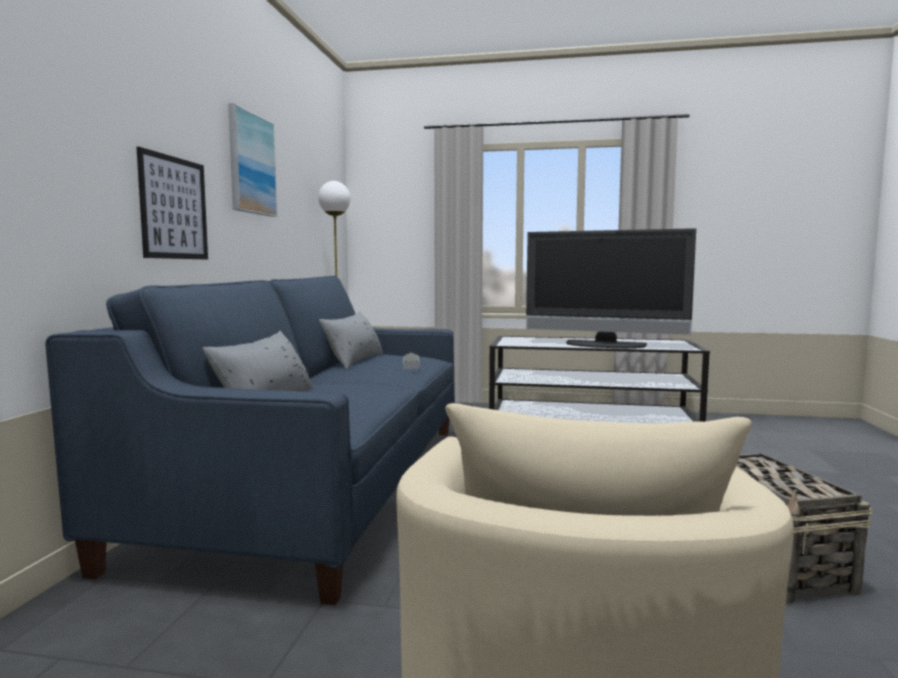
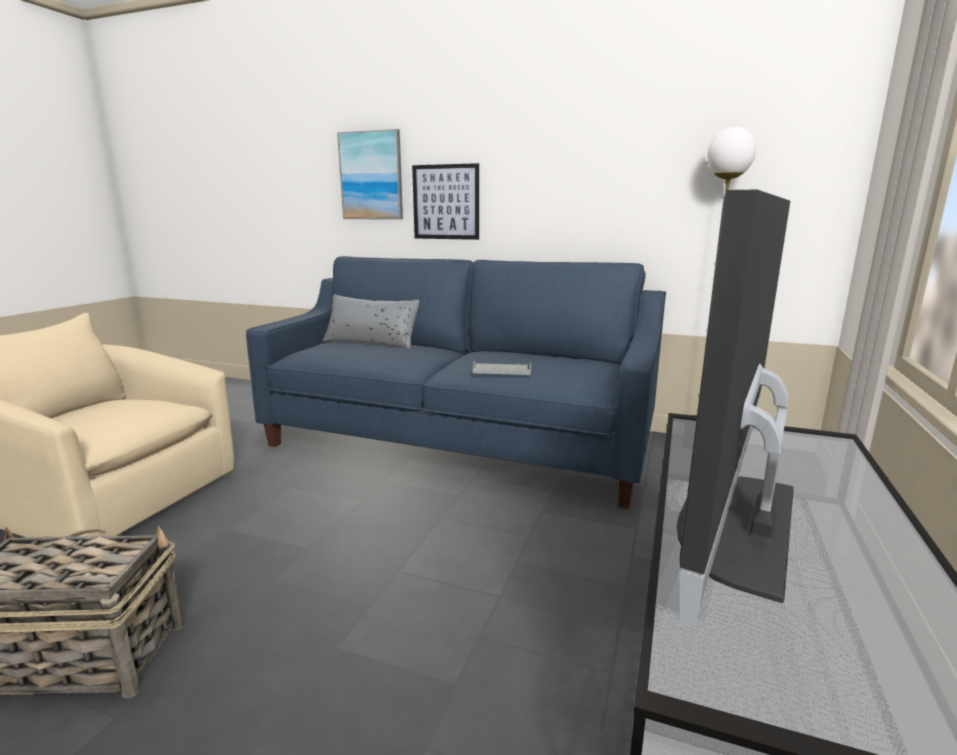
camera: 100 degrees right, 10 degrees up
(251, 164) = (558, 144): picture -> picture (371, 176)
(354, 360) = (543, 356): grey pillow -> none

